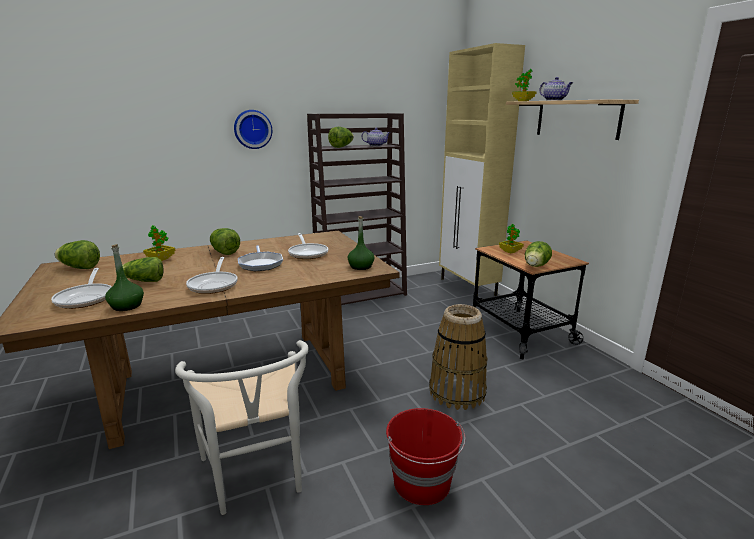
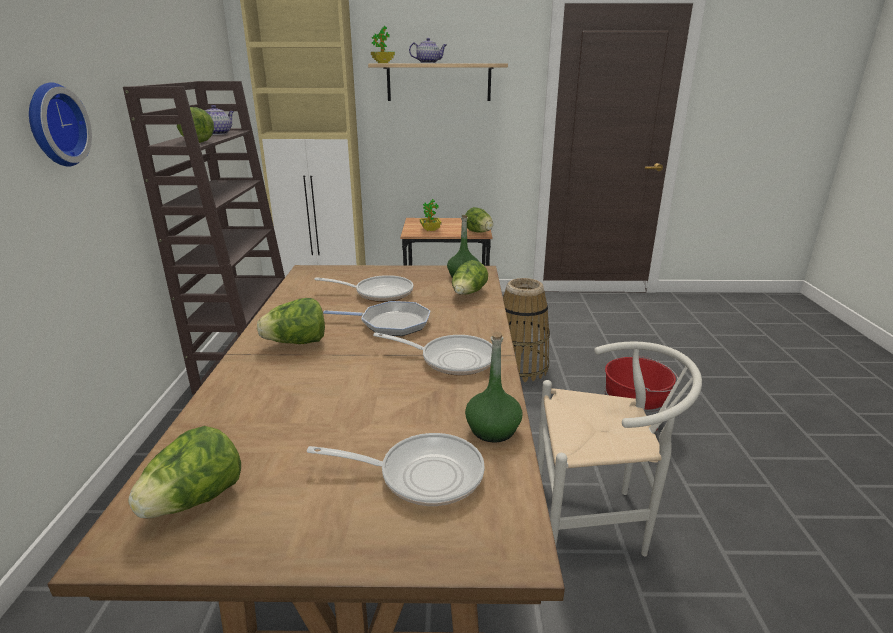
camera: 65 degrees left, 5 degrees up
(143, 281) = (380, 416): lettuce -> lettuce (468, 294)
(161, 259) = (260, 399): potted plant -> none

